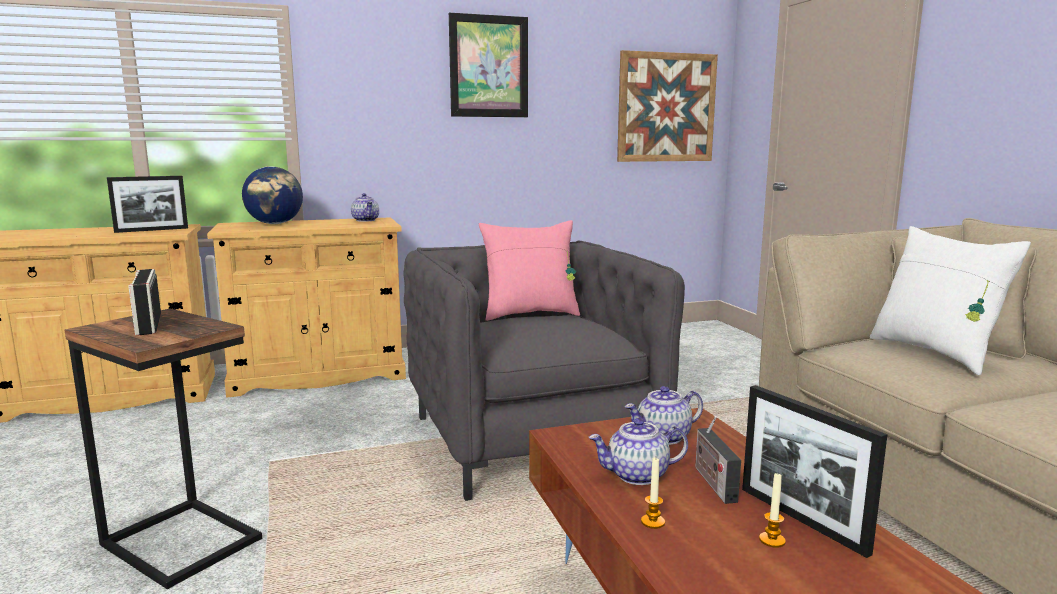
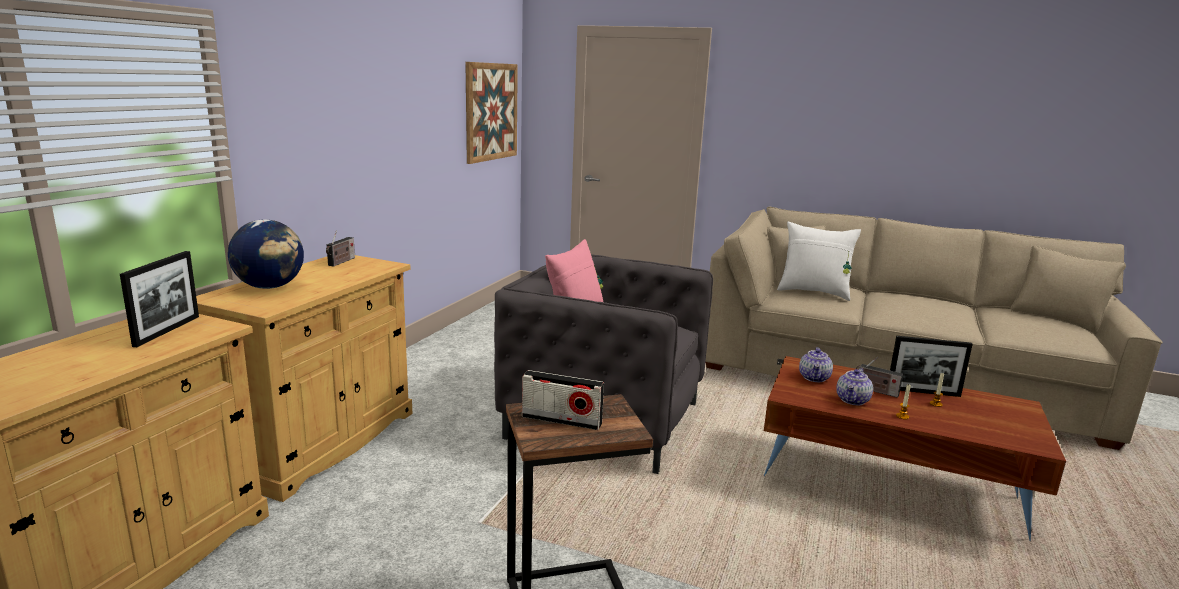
camera: 50 degrees left, 5 degrees up
(366, 220) = (341, 262): teapot -> radio
(489, 66) = (384, 80): picture -> none

